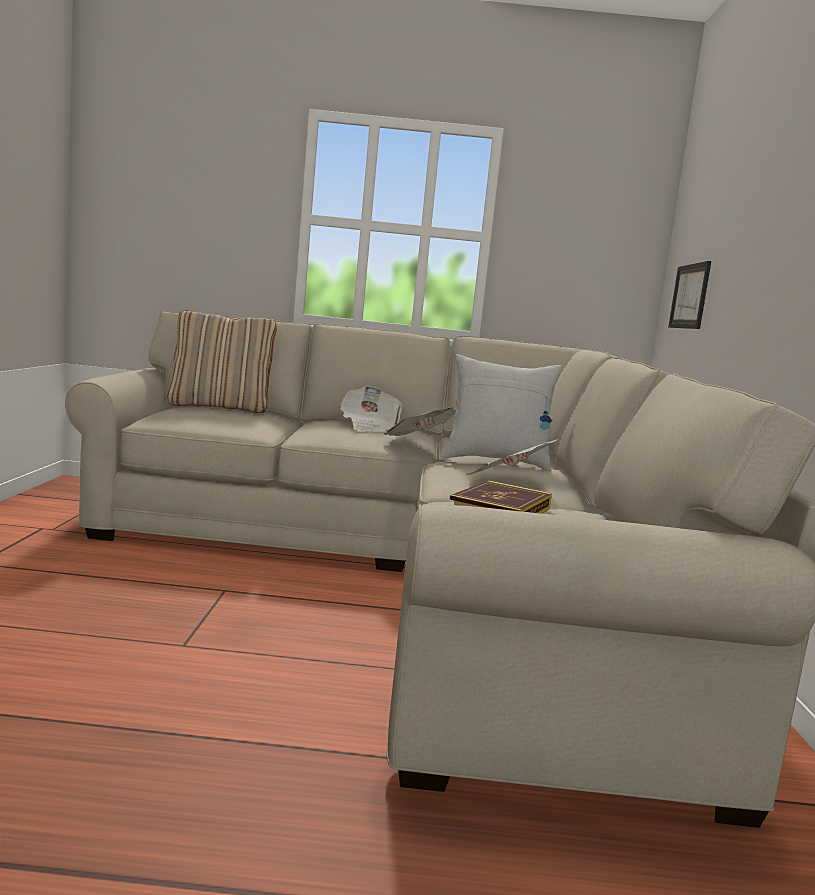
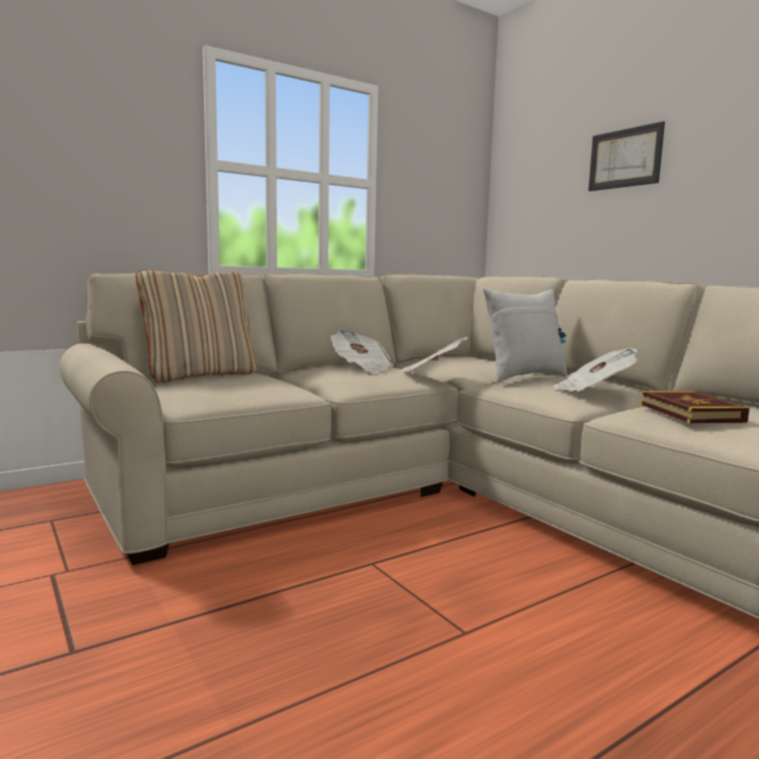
camera: 35 degrees left, 0 degrees up
(690, 296) = (542, 229): picture -> picture (625, 158)

